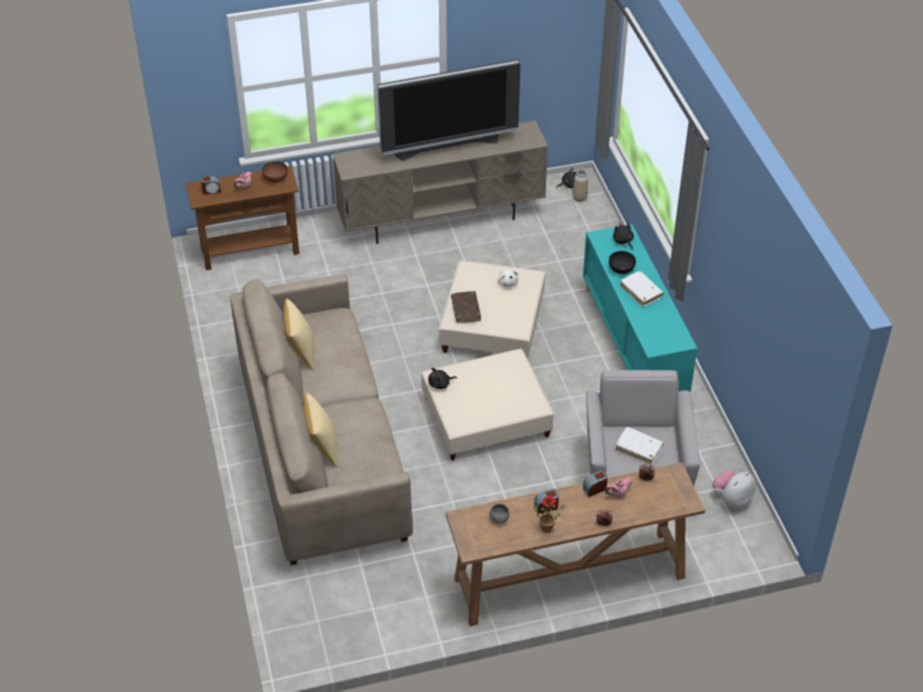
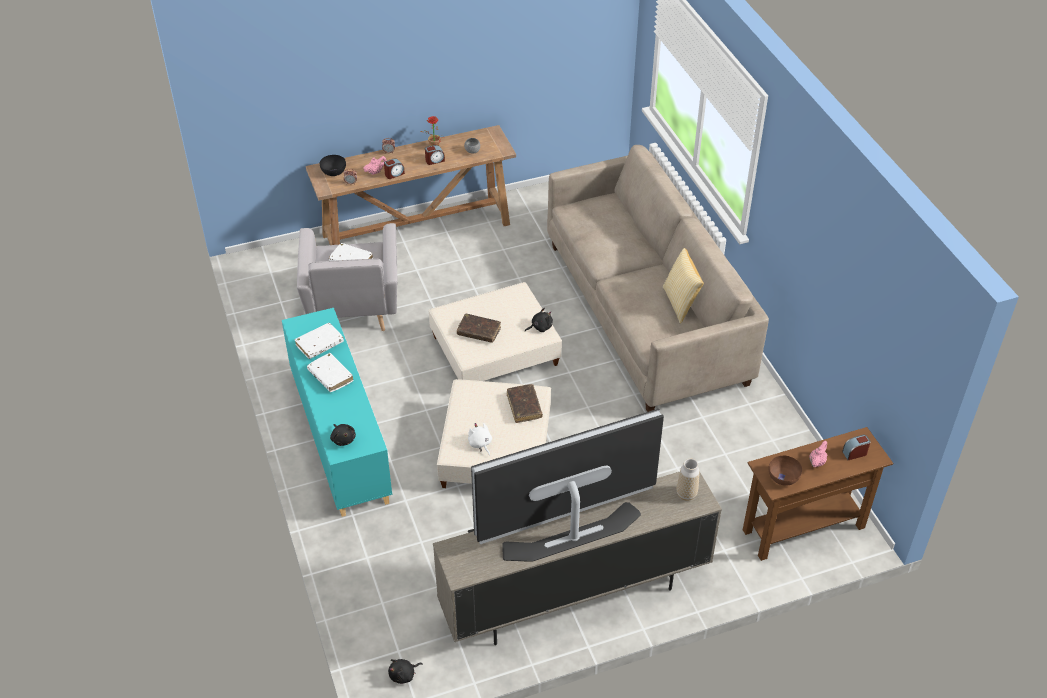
camera: 175 degrees right, 0 degrees up
(322, 447) = (633, 225): pillow -> none
(502, 383) = (479, 332): none -> brown book
(579, 198) = (389, 650): vase -> vase (686, 494)
(621, 269) = (349, 403): black bowl -> black bowl (333, 172)
(655, 321) = (319, 344): none -> white book
(732, 499) = (269, 294): plush toy -> none

